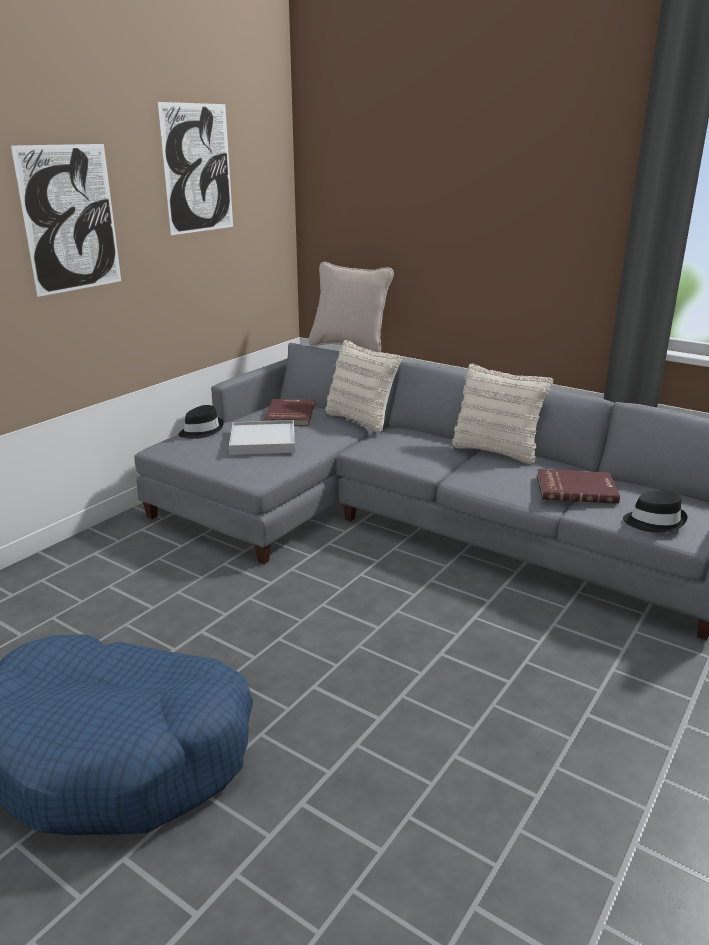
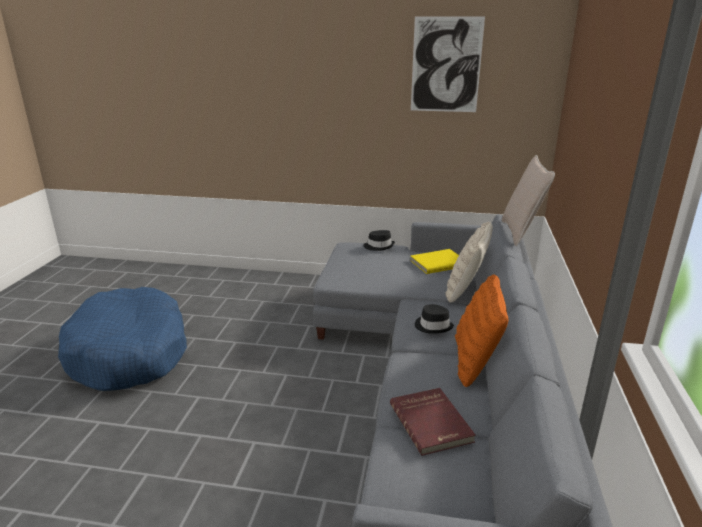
camera: 65 degrees right, 0 degrees up
(70, 219) = (332, 90): picture -> none
(263, 441) = (382, 267): white tray -> none
(289, 415) = (438, 263): red book -> yellow book
(497, 452) = (475, 364): beige pillow -> orange pillow
(654, 521) = (399, 487): black hat -> black hat (433, 326)

